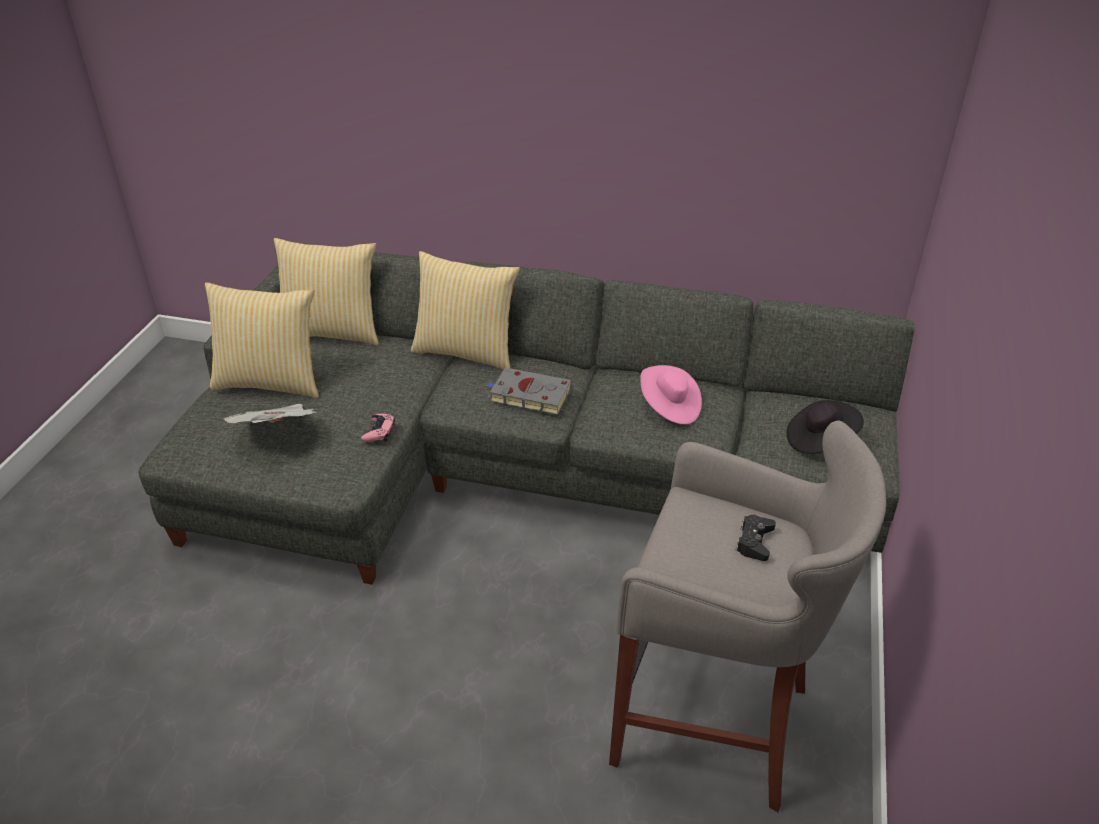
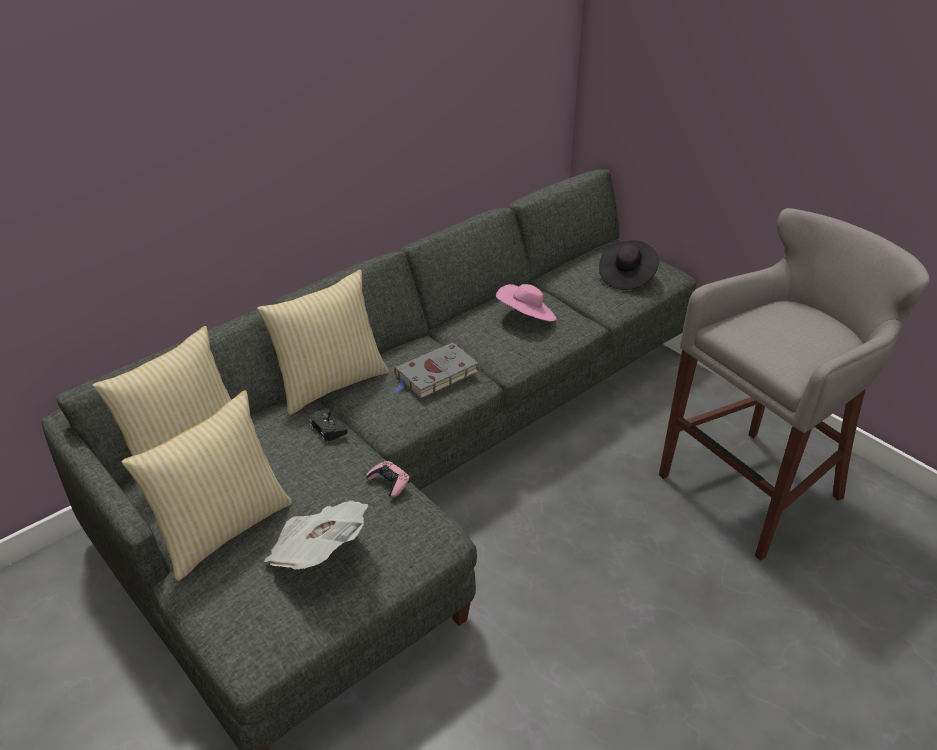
camera: 55 degrees left, 0 degrees up
(754, 542) = (791, 321): black game controller -> black game controller (327, 429)

